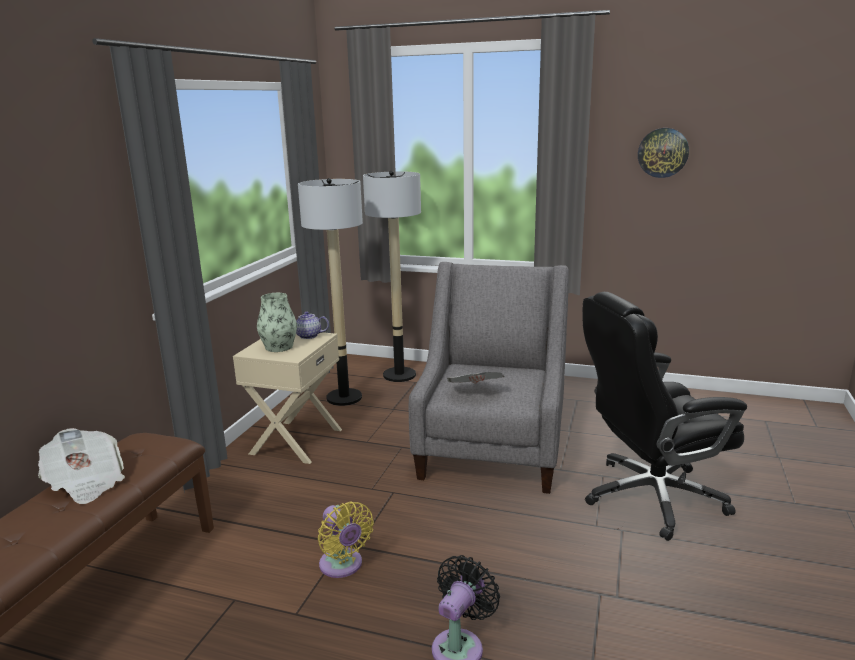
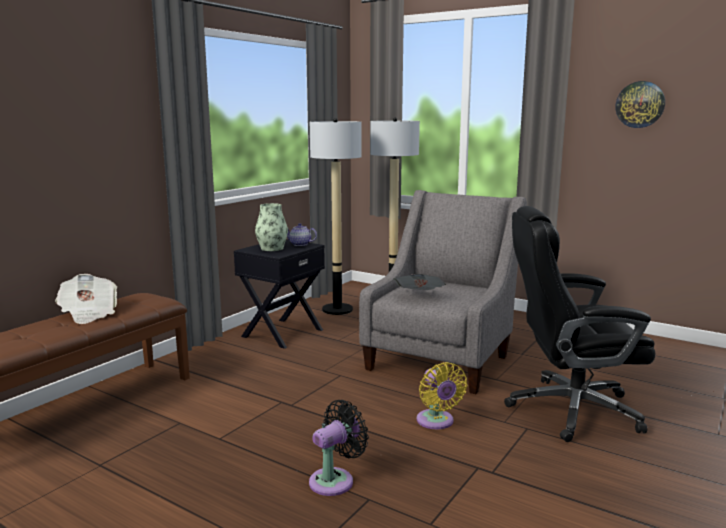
camera: 15 degrees right, 5 degrees down
(295, 441) = (281, 333): beige nightstand -> black nightstand
(343, 566) = (272, 415): yellow fan -> yellow fan (436, 422)

